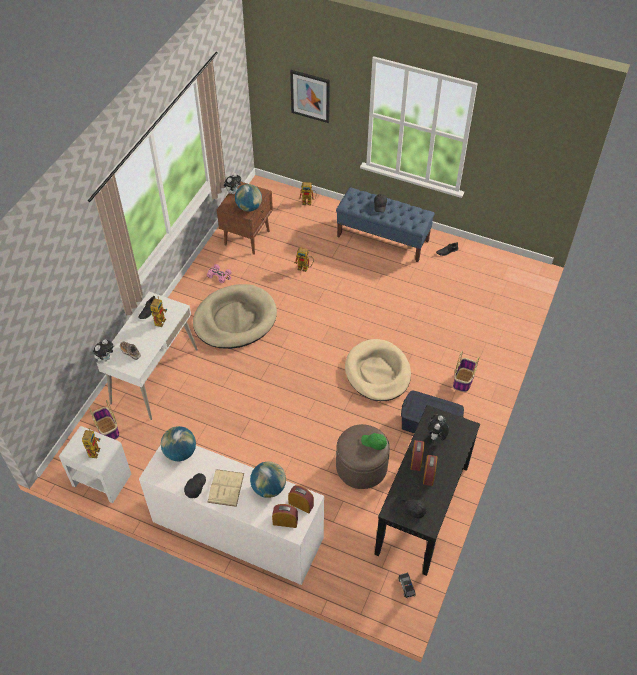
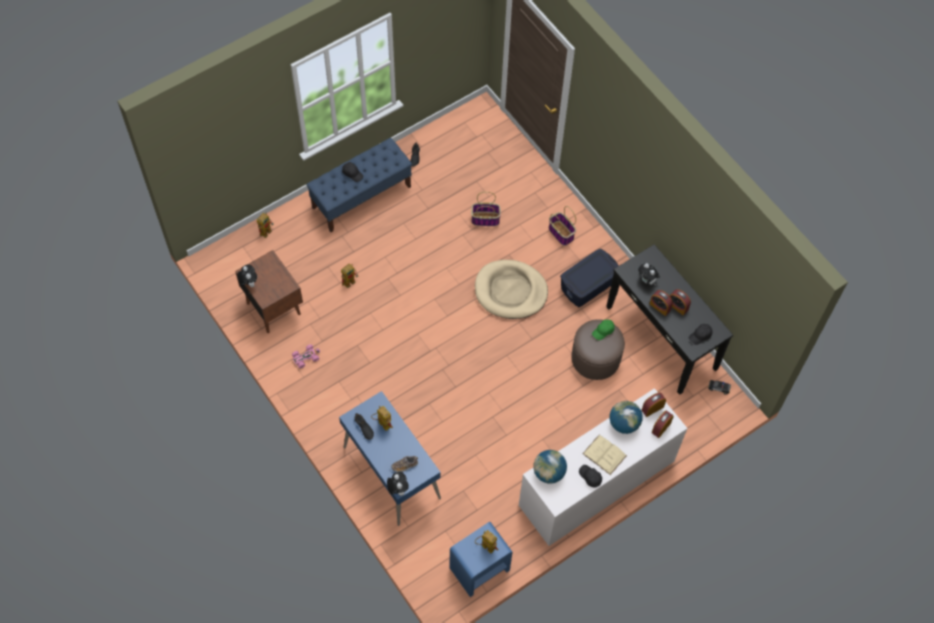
camera: 60 degrees left, 10 degrees up
(101, 479) = (479, 569): white nightstand -> blue nightstand
(108, 430) = (427, 540): basket -> basket (485, 219)
(154, 376) = (391, 473): white desk -> blue desk
(235, 319) = (371, 372): beige dog bed -> none
(249, 207) = (281, 280): globe -> none
(310, 96) = (236, 143): picture -> none

